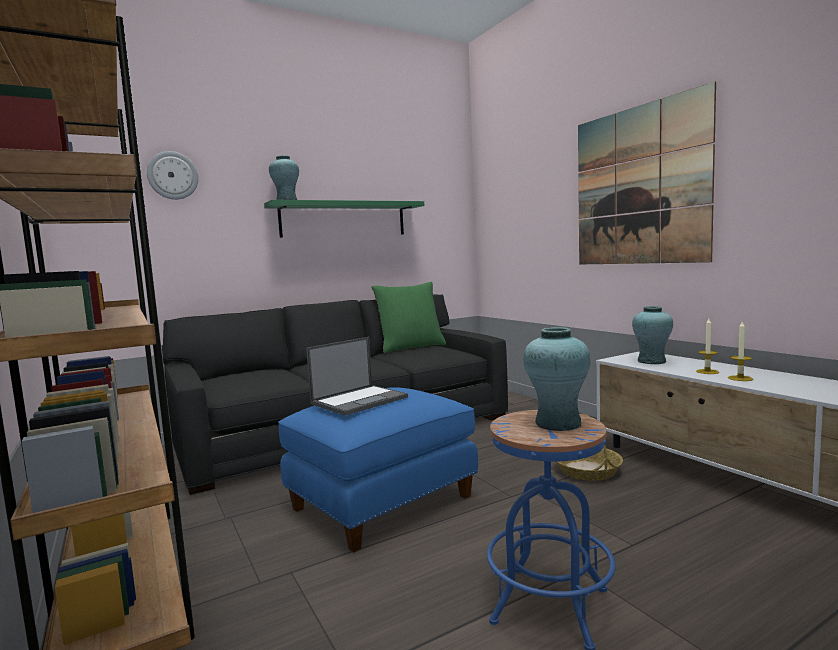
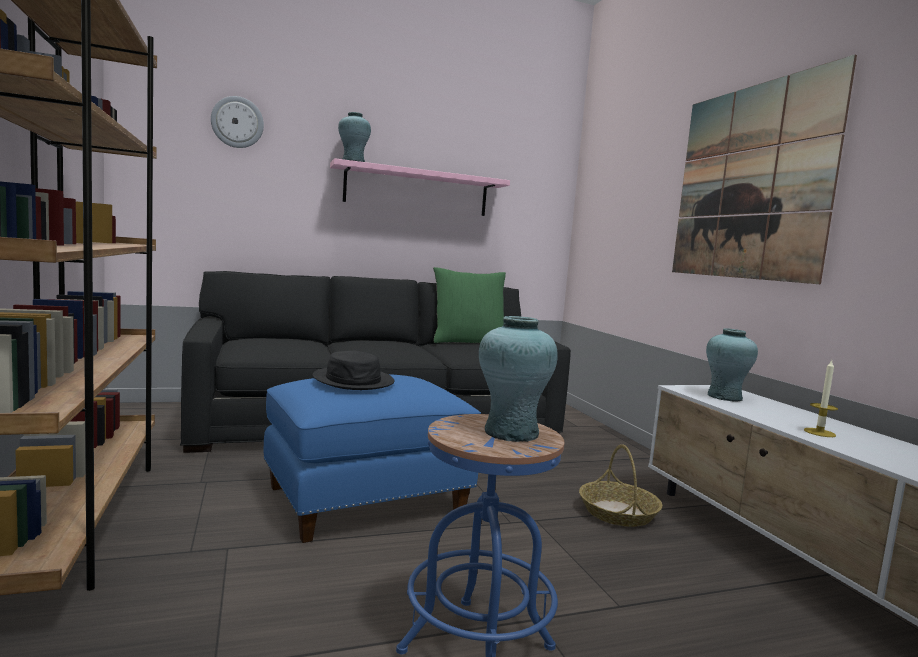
camera: 10 degrees right, 0 degrees up
(344, 219) = (417, 191): green shelf -> pink shelf
(360, 400) = (353, 380): laptop -> black hat
(707, 371) = (784, 418): candle -> none

